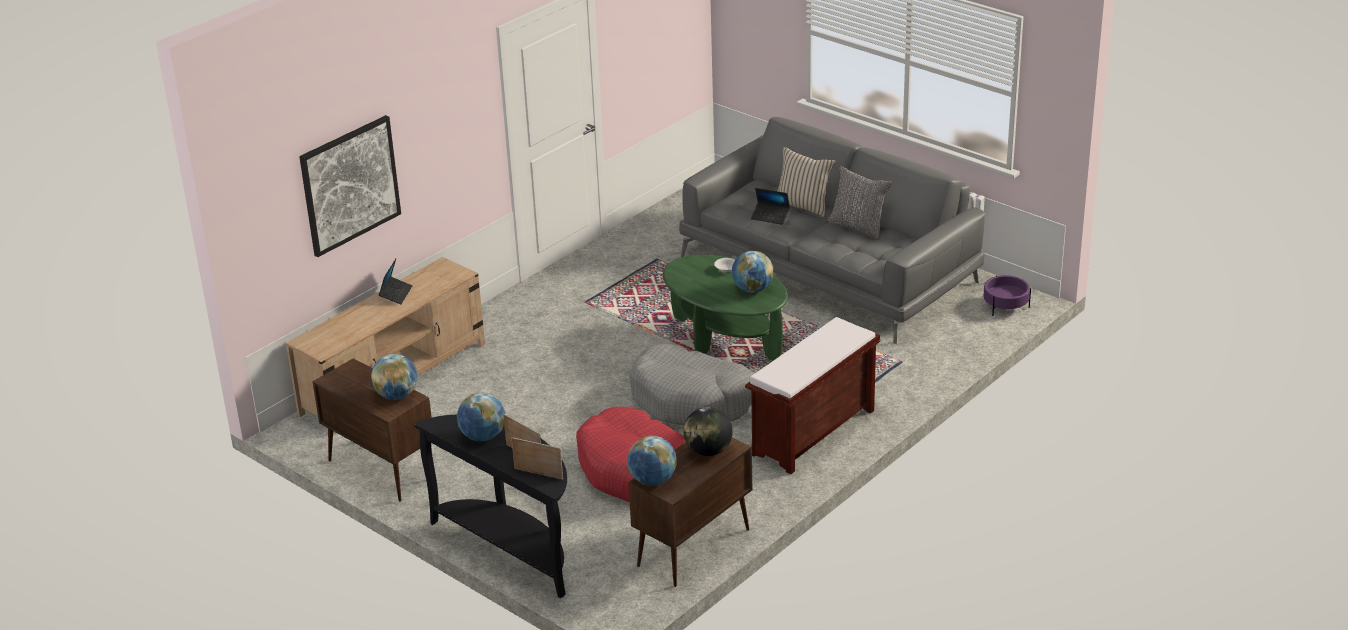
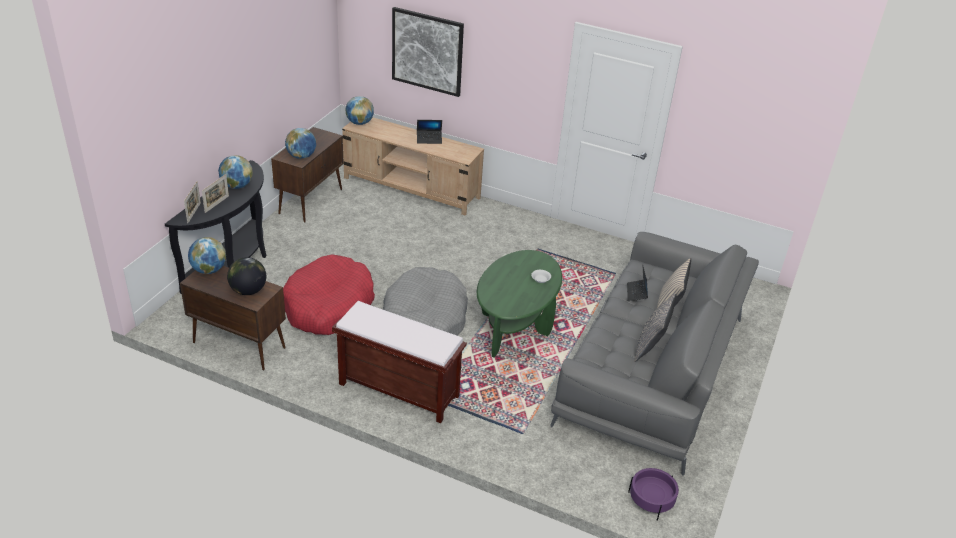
camera: 70 degrees right, 5 degrees up
(752, 289) = (515, 297): globe -> globe (359, 123)

